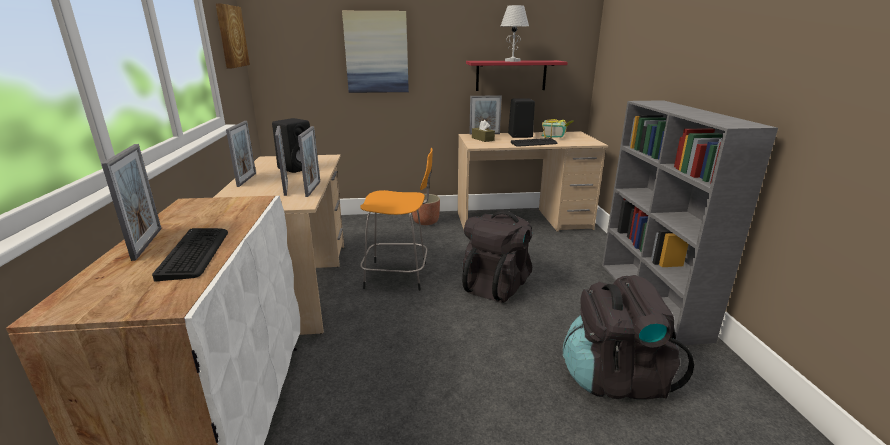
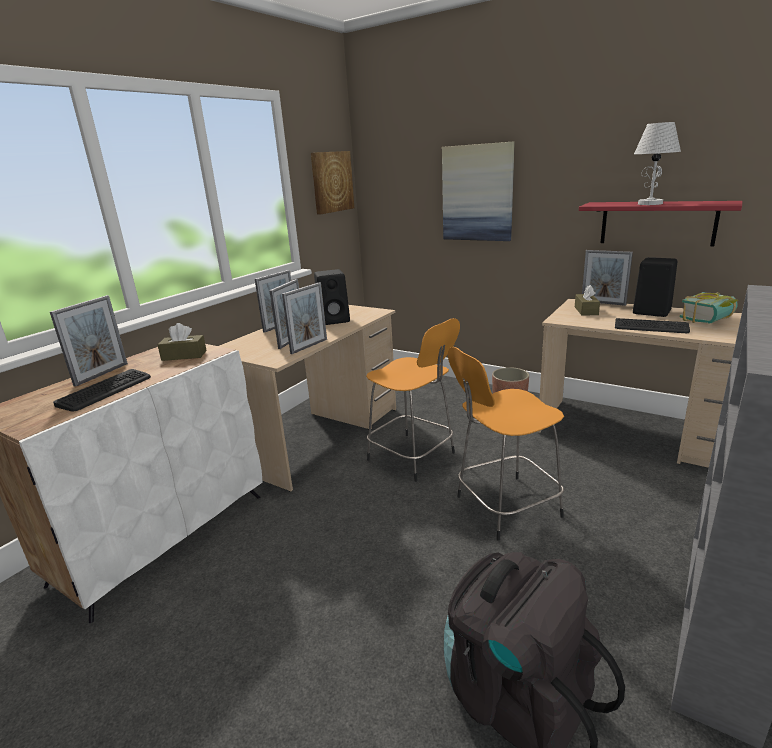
camera: 40 degrees right, 0 degrees up
(224, 209) = (184, 355): none -> brown tissue box
(496, 285) = (504, 507): black backpack -> orange stool

